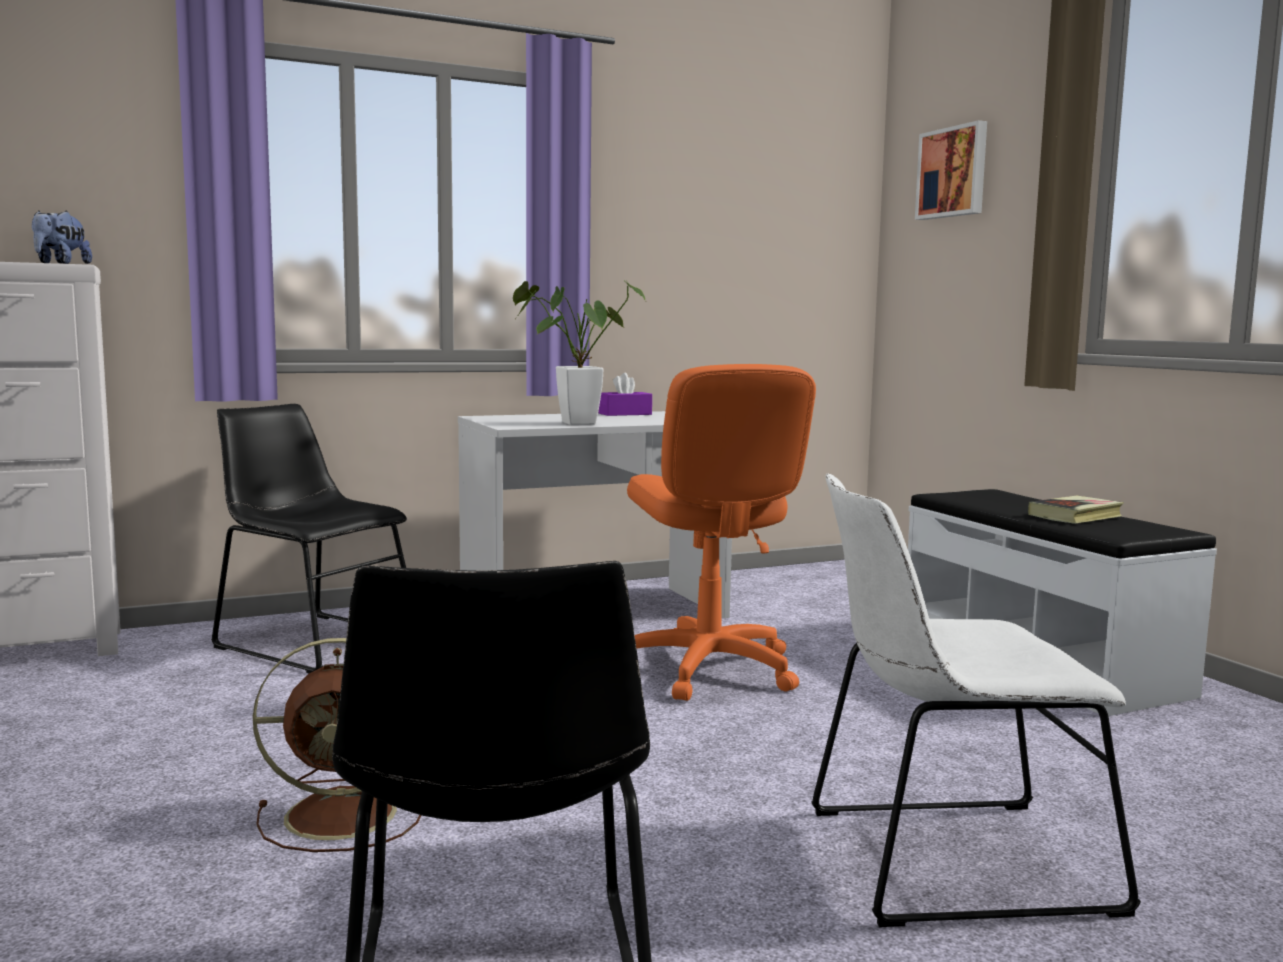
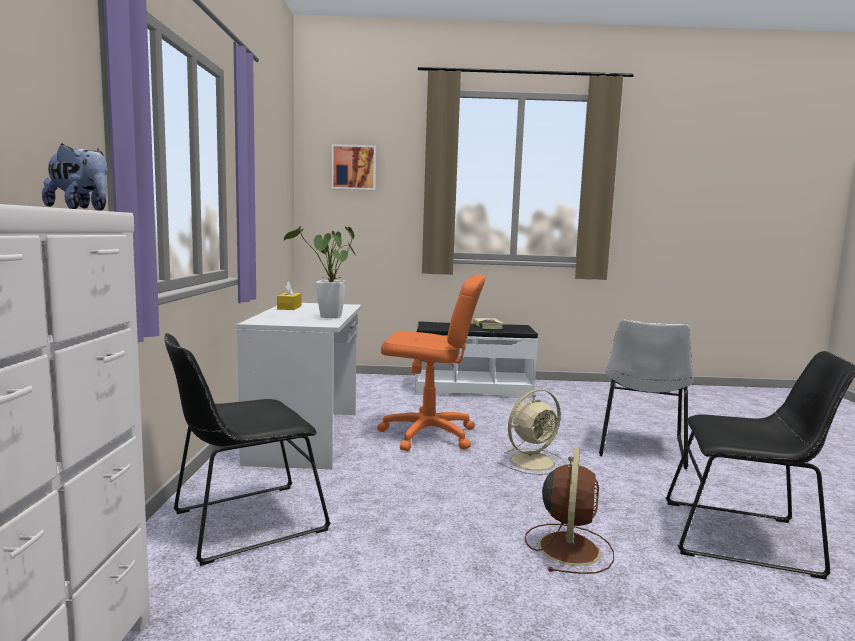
camera: 65 degrees left, 0 degrees up
(625, 414) = (289, 307): purple tissue box -> yellow tissue box
(691, 755) = (533, 461): none -> beige fan

